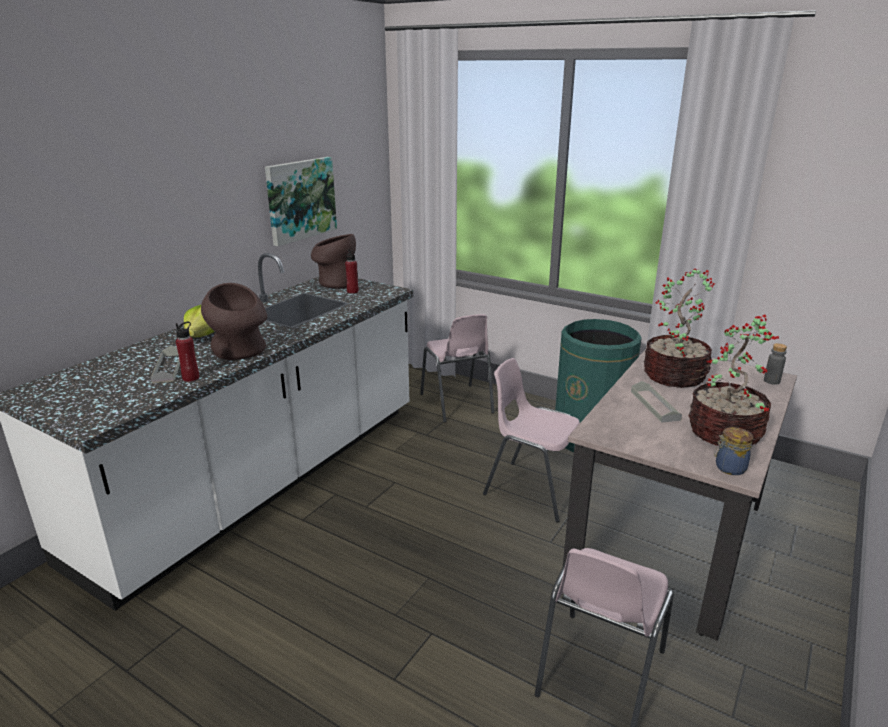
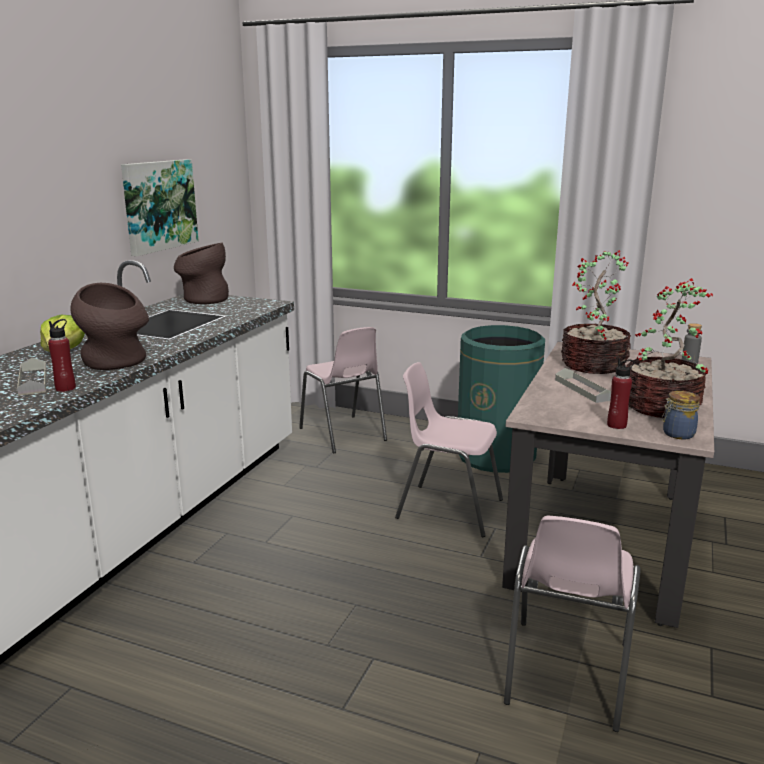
camera: 10 degrees left, 5 degrees down
(352, 291) = (226, 306): red bottle -> red bottle (616, 425)

